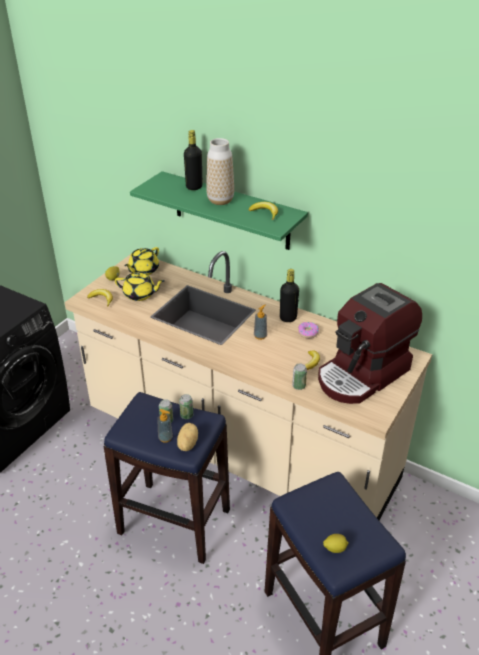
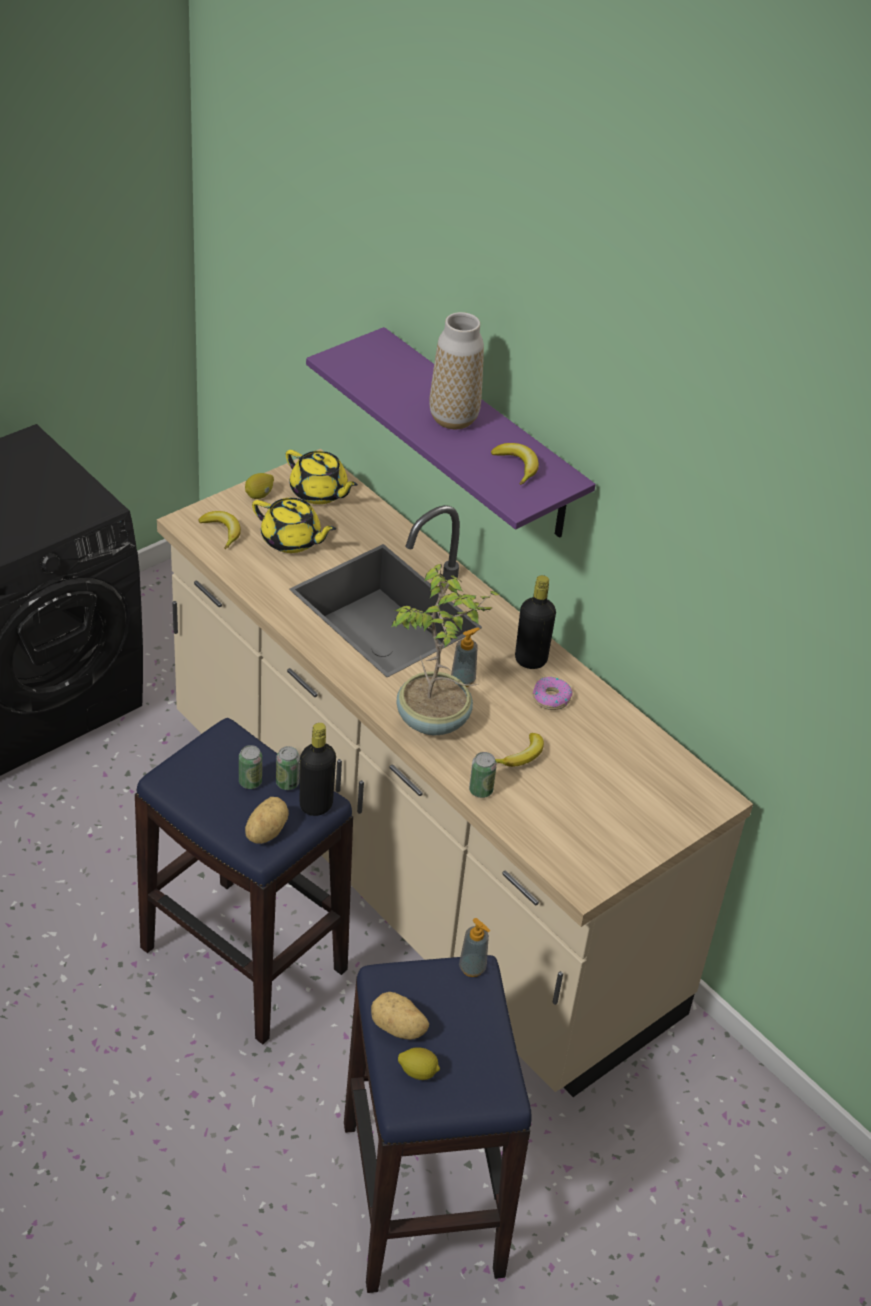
camera: 15 degrees right, 5 degrees up
(143, 270) = (319, 493): yellow teapot -> yellow teapot turned 105 degrees counterclockwise
(165, 438) = (235, 811): soap dispenser -> soap dispenser (472, 968)
(194, 187) = (422, 377): black bottle -> black bottle (316, 805)
(231, 211) = (481, 437): green shelf -> purple shelf
(256, 359) = (434, 721): none -> potted plant
(311, 527) = (398, 1028): none -> potato
(363, 375) = (604, 804): coffee machine -> none

